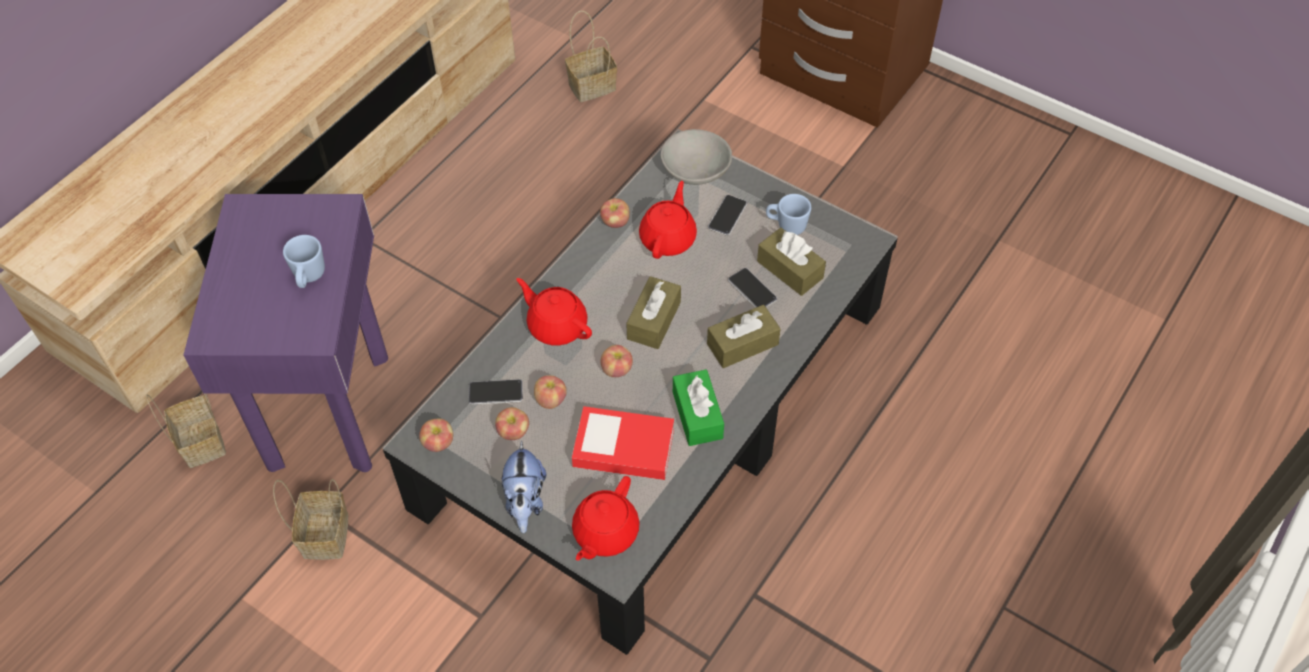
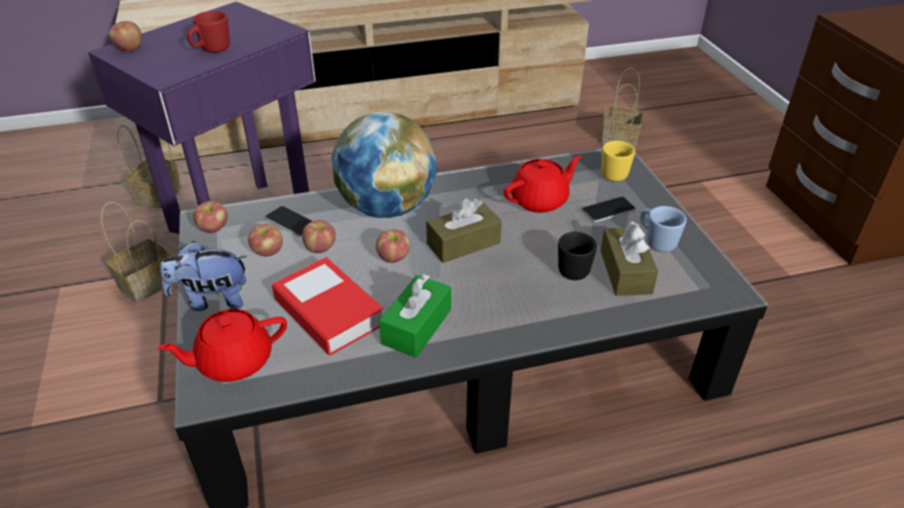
camera: 40 degrees right, 15 degrees down
(308, 277) = (211, 50): blue mug -> red mug
(525, 502) = (212, 300): plush toy -> plush toy turned 45 degrees clockwise
(556, 325) = (386, 207): red teapot -> globe
(615, 222) = (510, 172): apple -> apple (129, 48)
(695, 171) = (613, 172): grey bowl -> yellow mug
(742, 344) = (519, 300): brown tissue box -> none
(752, 290) = (573, 268): phone -> black mug

